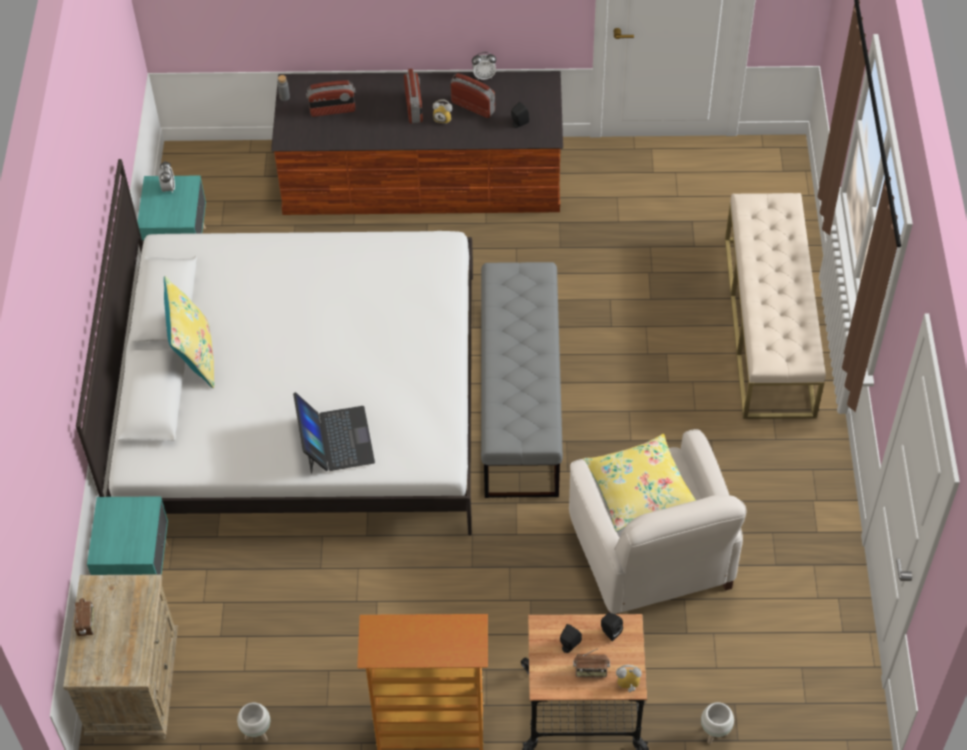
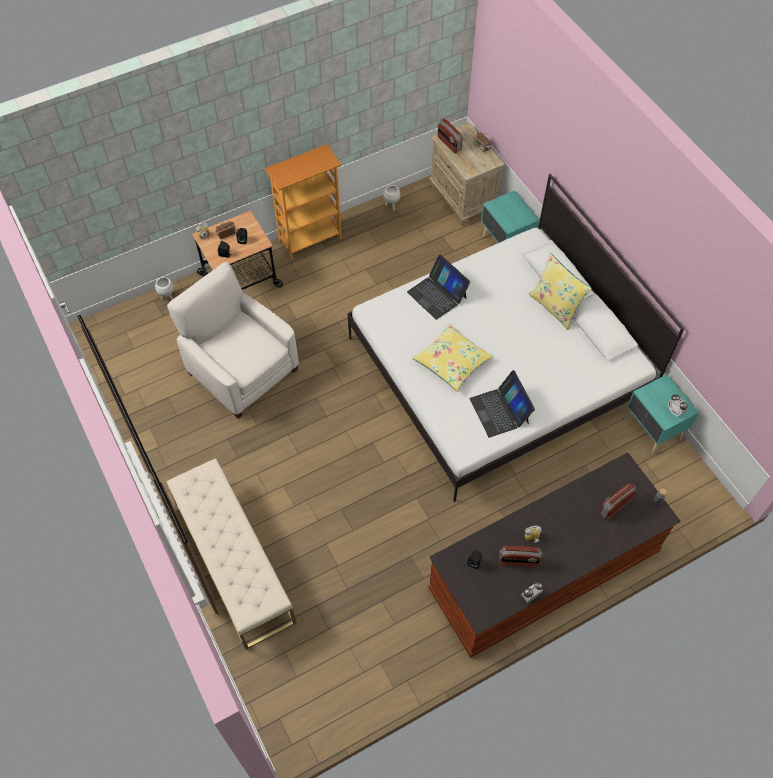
camera: 150 degrees right, 5 degrees up
(370, 266) = (500, 411): none -> laptop
(414, 108) = (560, 538): radio -> radio (449, 144)
(520, 398) = (370, 430): grey bench -> none
(639, 489) = (250, 346): yellow pillow -> yellow pillow (452, 362)

